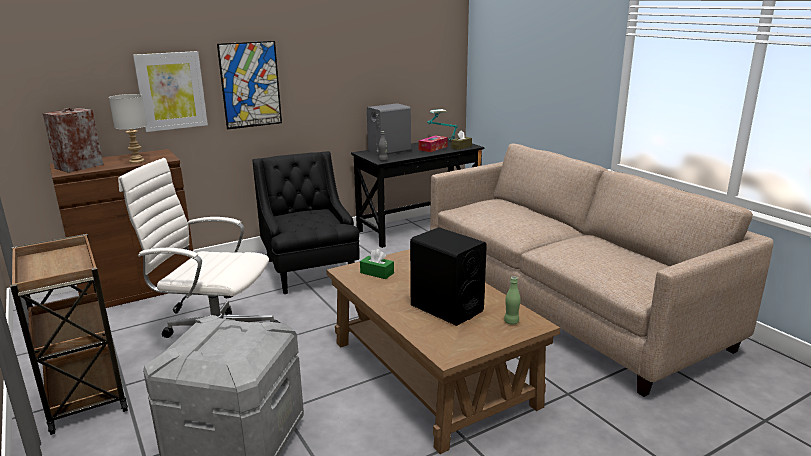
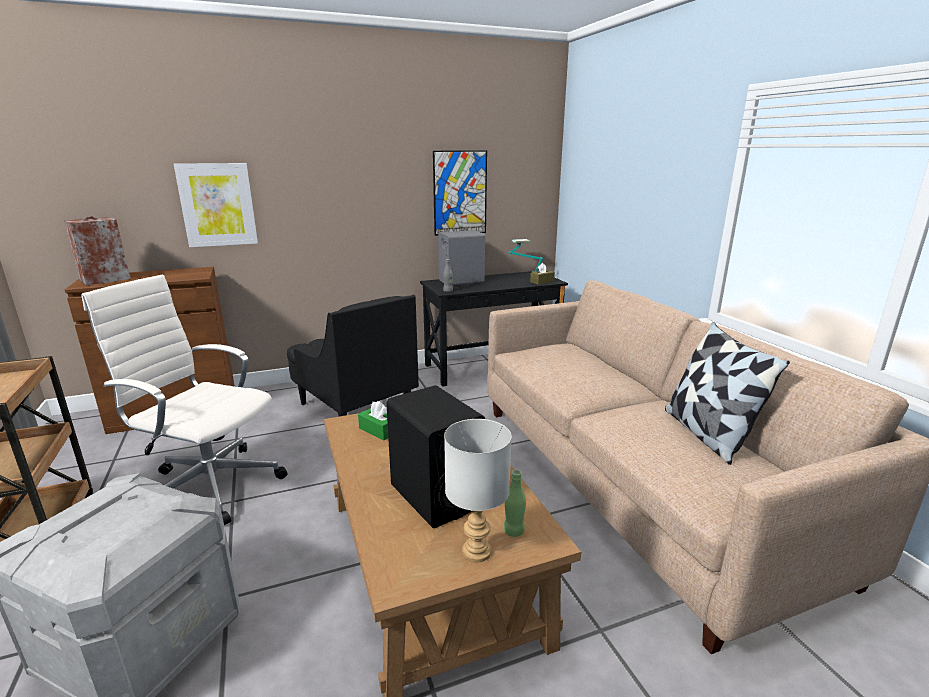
camera: 10 degrees right, 0 degrees up
(137, 161) = (165, 278): grey table lamp -> grey table lamp (476, 552)
(250, 85) = (307, 202): picture -> picture (460, 193)
(310, 271) = (354, 407): black armchair -> black armchair turned 150 degrees clockwise
(433, 148) = (510, 281): tissue box -> none
(624, 252) = (707, 434): none -> pillow

